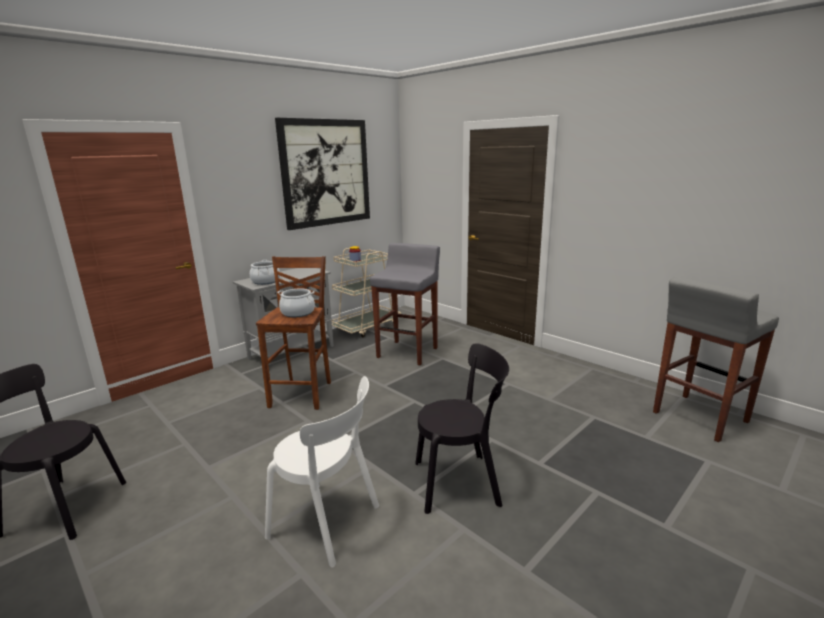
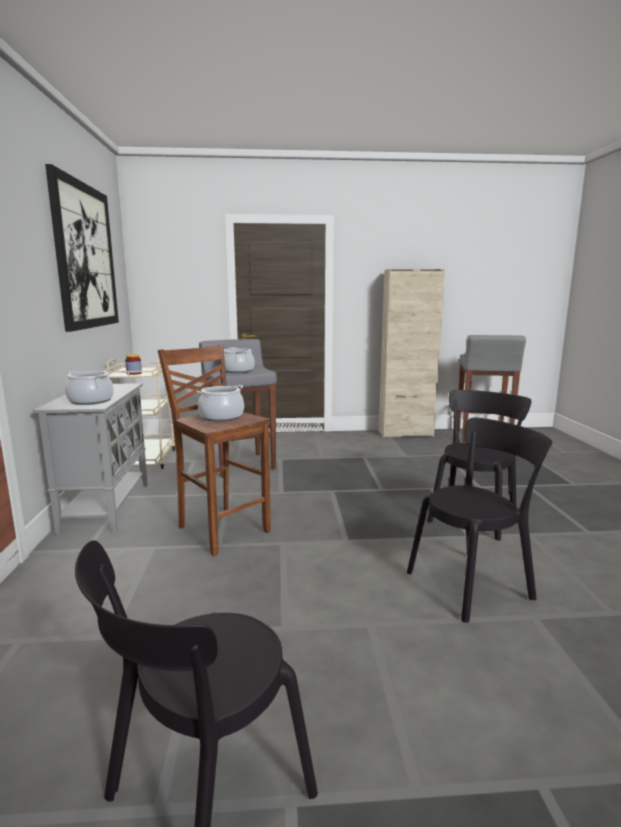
camera: 50 degrees left, 5 degrees down
(328, 523) = (473, 583): white chair -> black chair
(397, 273) = (237, 371): none -> cooking pot
(610, 376) = (405, 433): none -> beige cabinet

